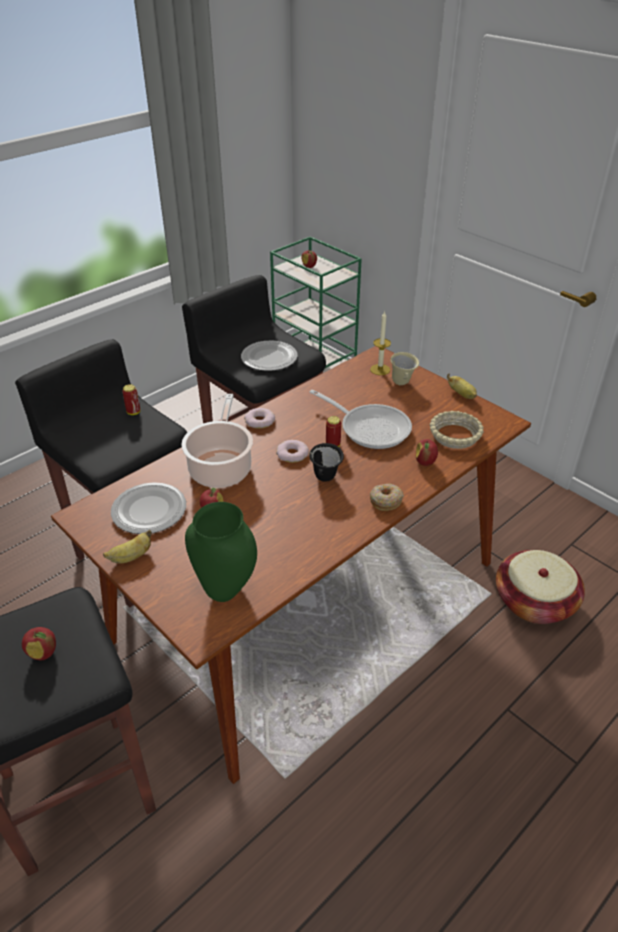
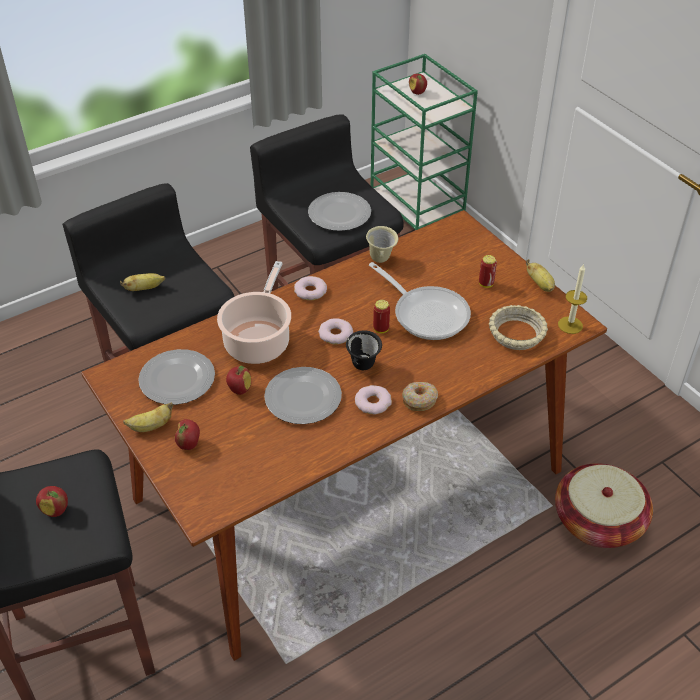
camera: 10 degrees right, 5 degrees up
(101, 436) = (144, 288): none -> banana
(133, 412) = (182, 264): can -> can (486, 284)
(226, 590) = (236, 473): green vase -> none
(276, 511) = (303, 397): none -> plate
(343, 508) = (373, 402): none -> donut
(380, 369) = (457, 243): candle -> candle (570, 325)
(402, 383) = (477, 263): beige mug -> beige mug (381, 260)
(425, 462) = (474, 361): apple -> apple (189, 444)

